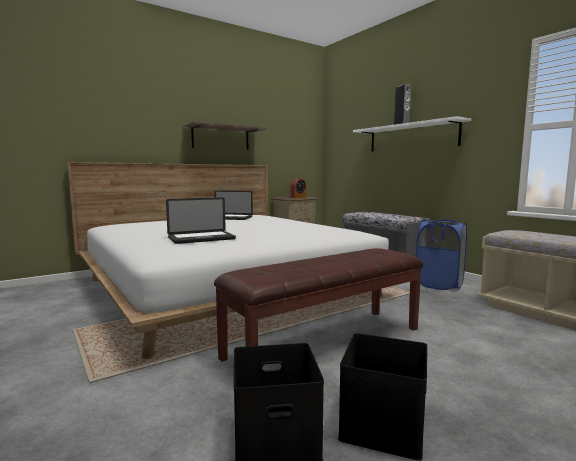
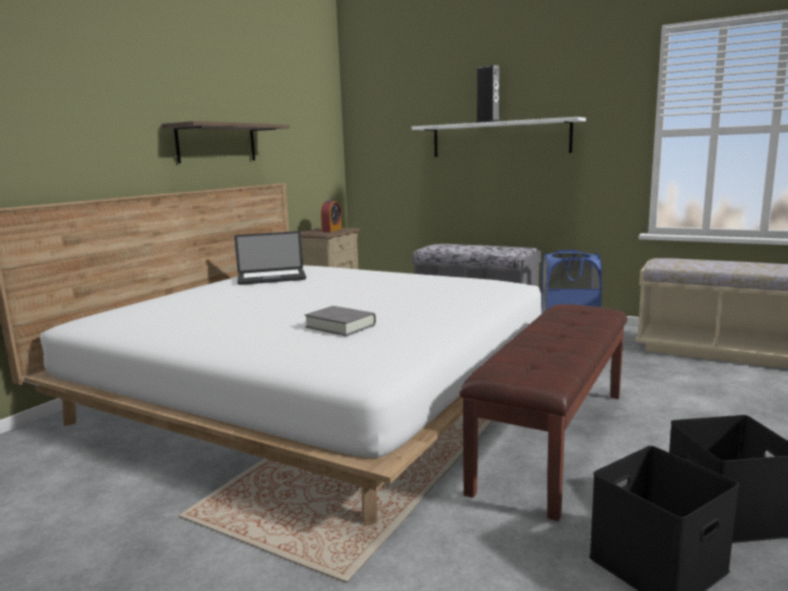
camera: 25 degrees left, 5 degrees up
(201, 238) = (340, 326): laptop -> grey book

